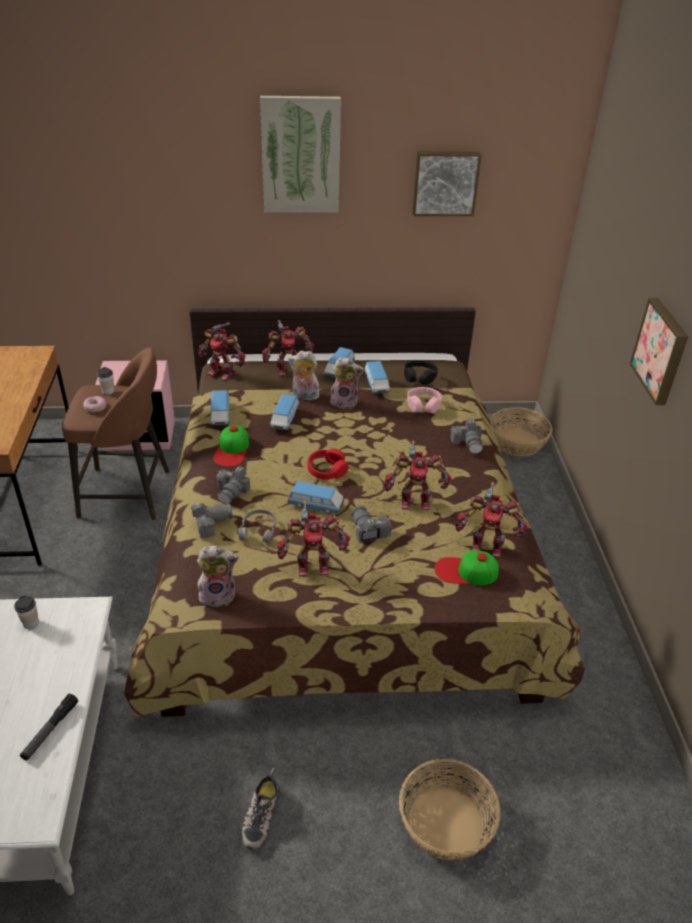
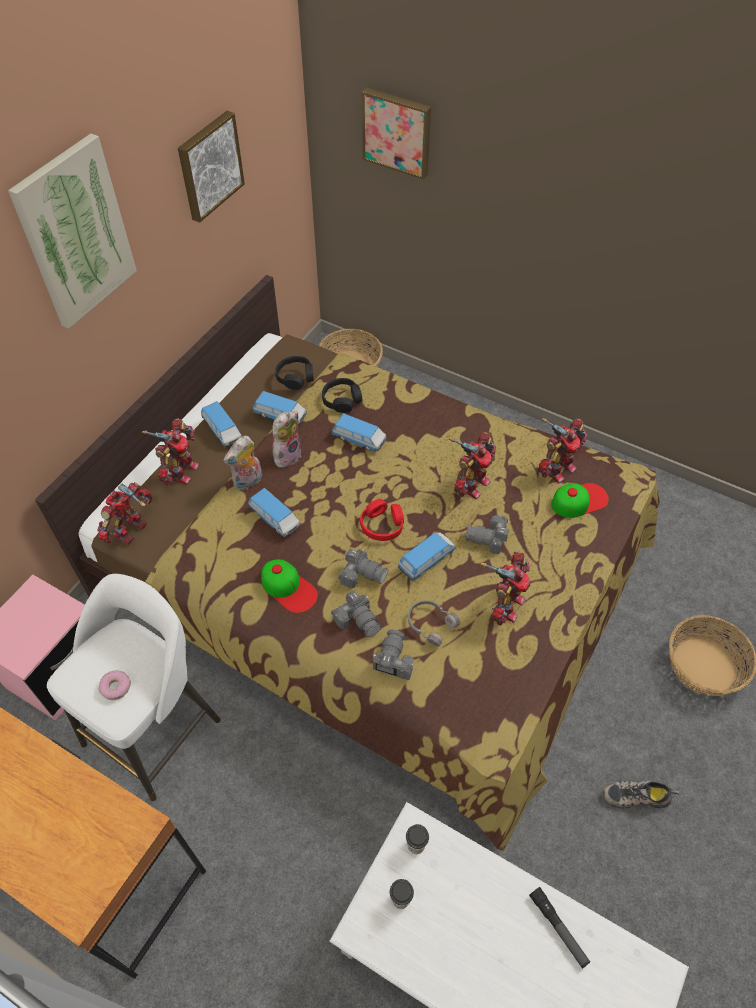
camera: 55 degrees left, 15 degrees up
(108, 391) = (93, 660): cup -> cup (416, 845)
(128, 494) = (155, 729): brown stool -> white stool
(218, 595) = (498, 700): plush toy -> none
(220, 415) = (219, 570): toy car -> toy car (359, 439)
(222, 372) = (132, 531): toy robot -> toy robot turned 150 degrees clockwise
(260, 815) = (636, 795): shoe -> shoe turned 135 degrees clockwise
(423, 405) = (342, 400): pink headphones -> black headphones
(466, 571) = (579, 500): cap -> cap turned 150 degrees counterclockwise
(468, 443) = (421, 402): camera -> camera (362, 574)
(661, 351) = (562, 218): picture -> picture (397, 132)

